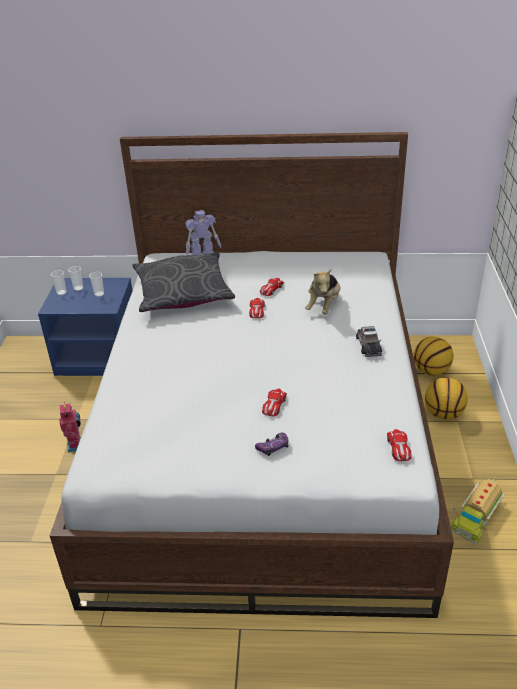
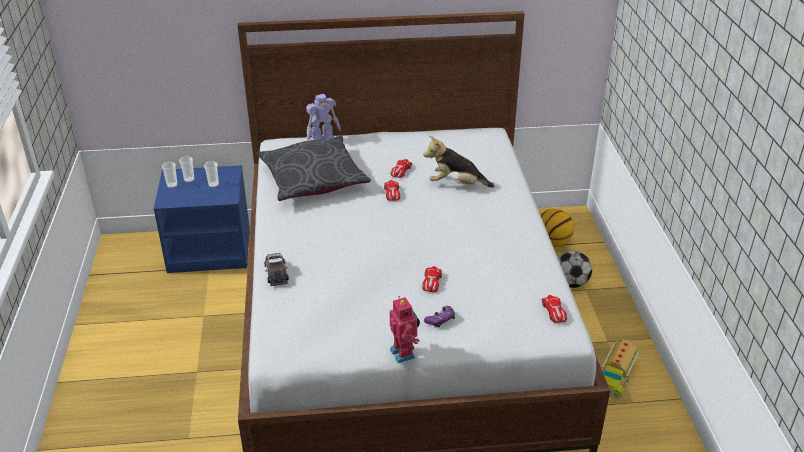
camera: 10 degrees left, 0 degrees up
(76, 445) = (210, 341): toy robot -> toy robot (404, 353)
(324, 306) = (456, 184): plush toy -> plush toy turned 90 degrees clockwise
(368, 345) = (507, 220): toy car -> toy car (276, 273)
(443, 413) = (571, 283): basketball -> football

